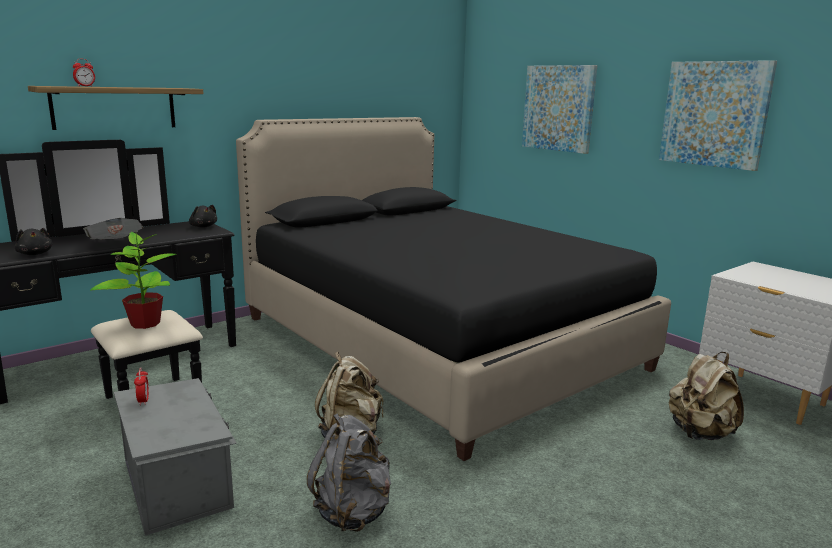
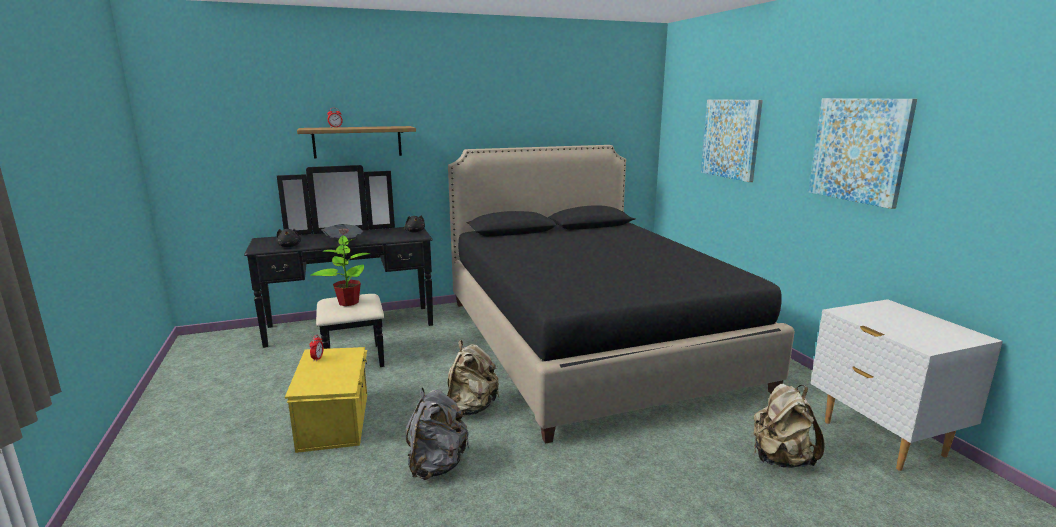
camera: 20 degrees right, 0 degrees up
(179, 482) = (336, 420): grey storage box -> yellow storage box

